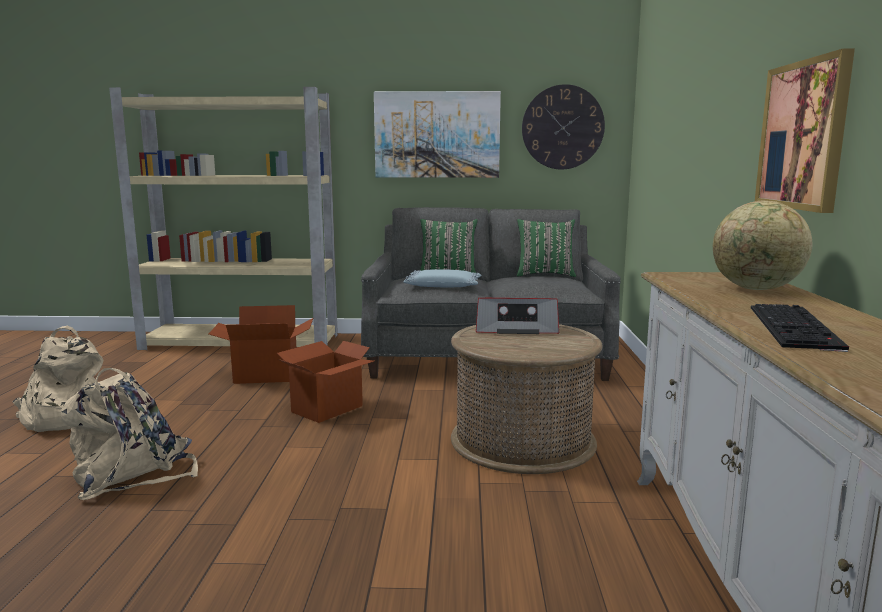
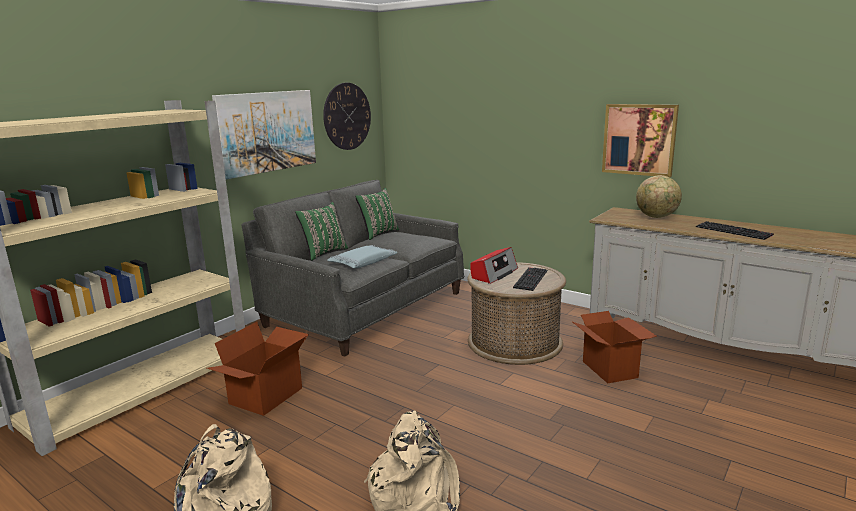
camera: 55 degrees left, 5 degrees up
(328, 409) = (386, 387): cardboard box -> cardboard box (610, 369)
(530, 344) = (530, 279): none -> keyboard

